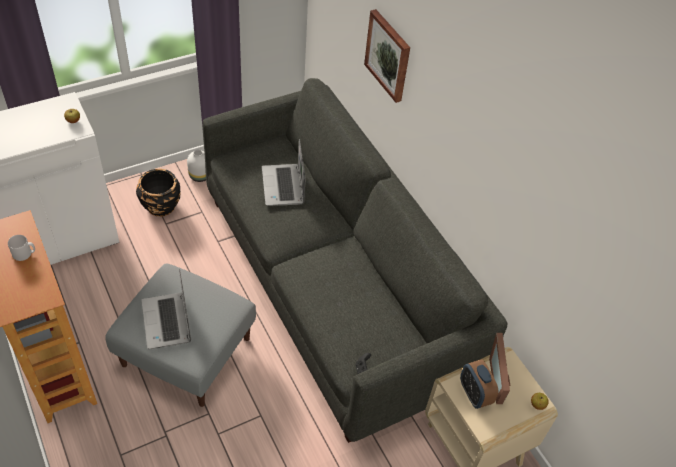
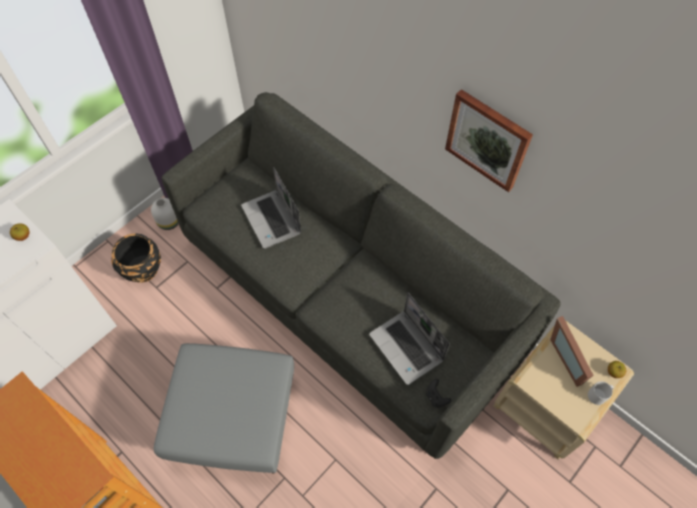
camera: 15 degrees left, 10 degrees up
(24, 254) = (39, 430): grey mug -> grey mug (598, 395)
(167, 322) = (213, 412): laptop -> laptop (407, 348)
(388, 55) = (350, 54): picture -> picture (488, 140)
(474, 394) = (552, 384): alarm clock -> none

